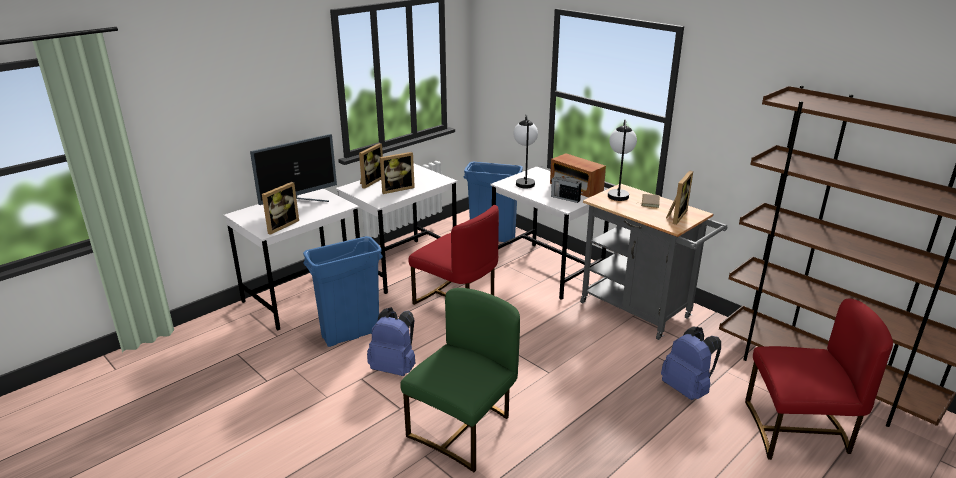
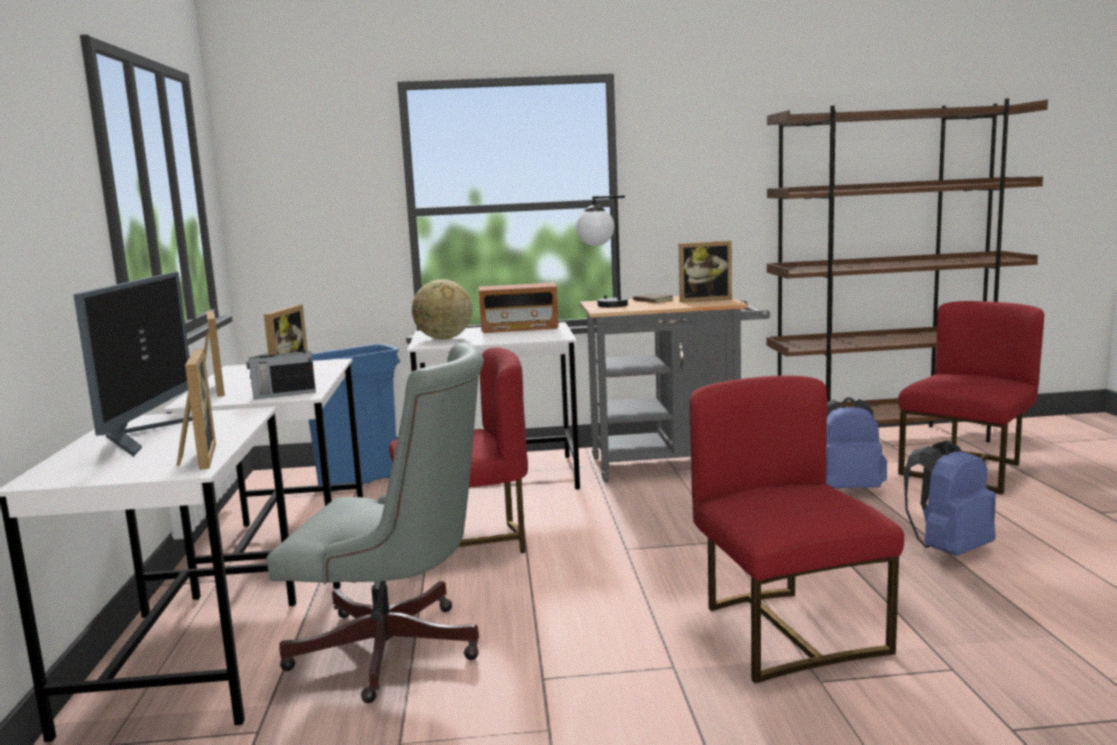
camera: 50 degrees left, 15 degrees down
(350, 335) = (397, 652): blue trash can -> grey office chair
(395, 368) = (558, 640): blue backpack -> blue backpack (948, 550)
(464, 429) = (786, 631): green chair -> red chair
(524, 181) = (444, 339): table lamp -> globe
(565, 198) = (534, 334): radio -> radio (283, 394)
(675, 216) = (704, 300): picture frame -> picture frame turned 105 degrees clockwise

